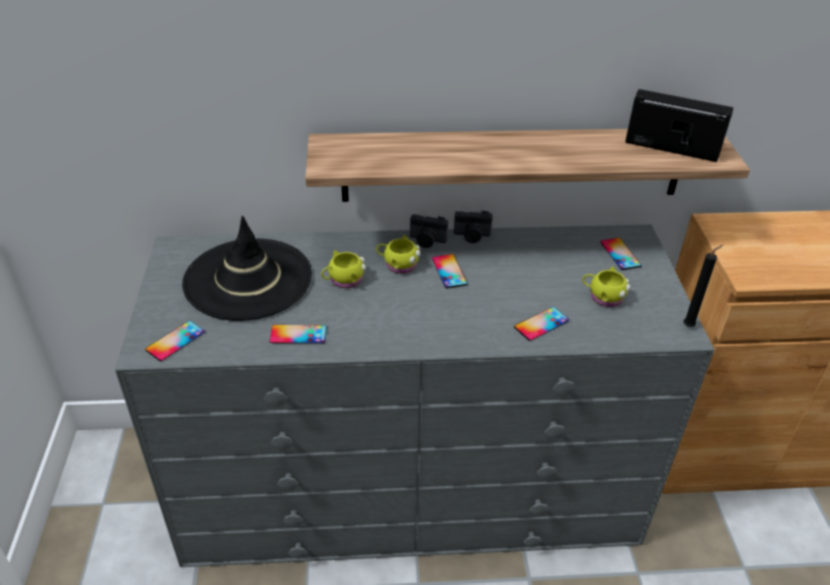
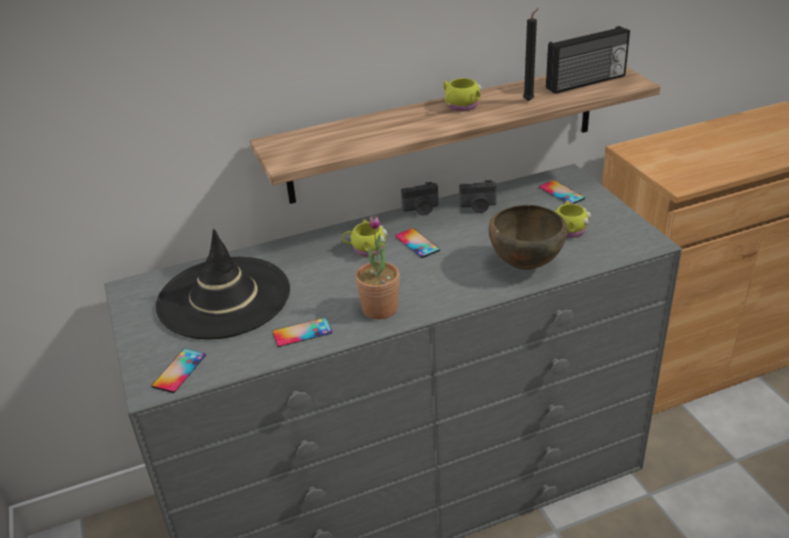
camera: 15 degrees left, 5 degrees down
(343, 280) = (320, 275): yellow mug -> yellow mug (460, 106)
(380, 330) = (380, 308): none -> potted plant
(427, 241) = (381, 223): camera -> camera (478, 207)
(541, 324) = (525, 265): phone -> brown bowl
(671, 147) = (586, 82): radio -> radio turned 150 degrees clockwise
(690, 326) = (652, 235): black candle -> black candle (529, 100)

